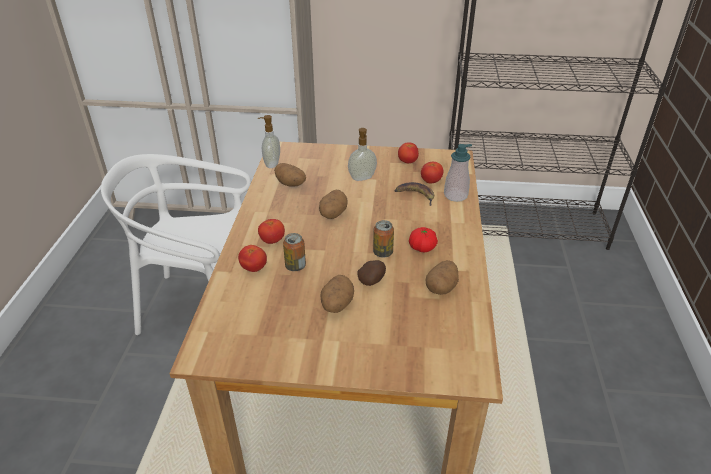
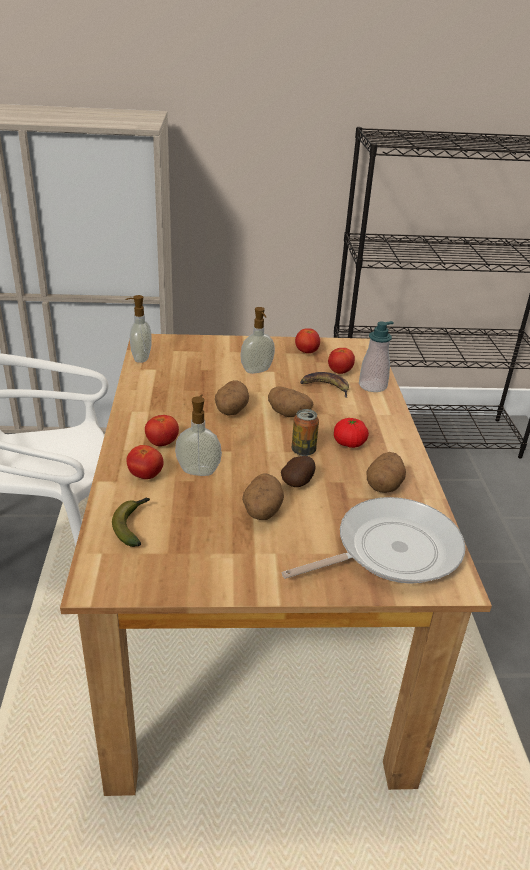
camera: 10 degrees left, 5 degrees down
(236, 310) = (133, 525): none -> banana
(291, 184) = (171, 379): potato -> potato (289, 414)
(295, 266) = (198, 470): can -> soap dispenser
(432, 345) = (390, 550): none -> frying pan

